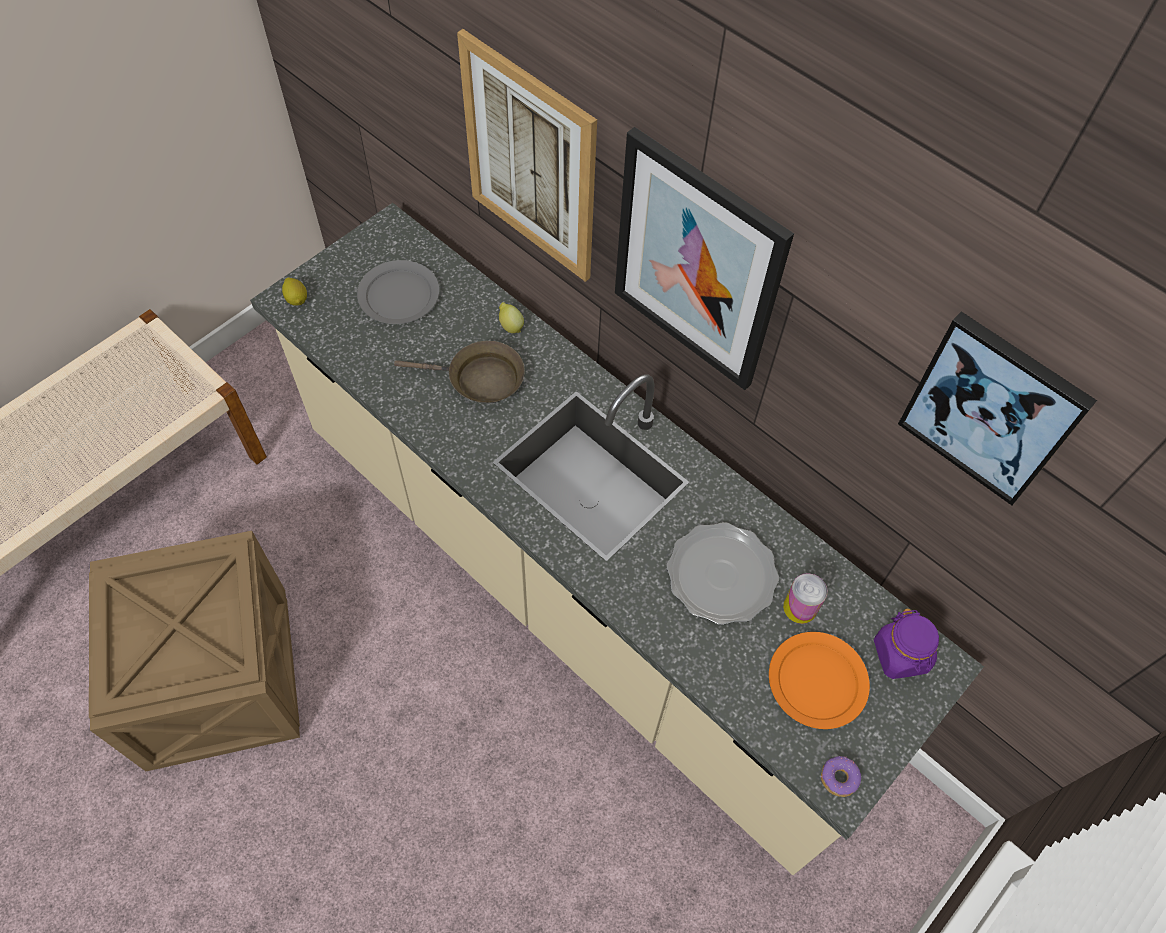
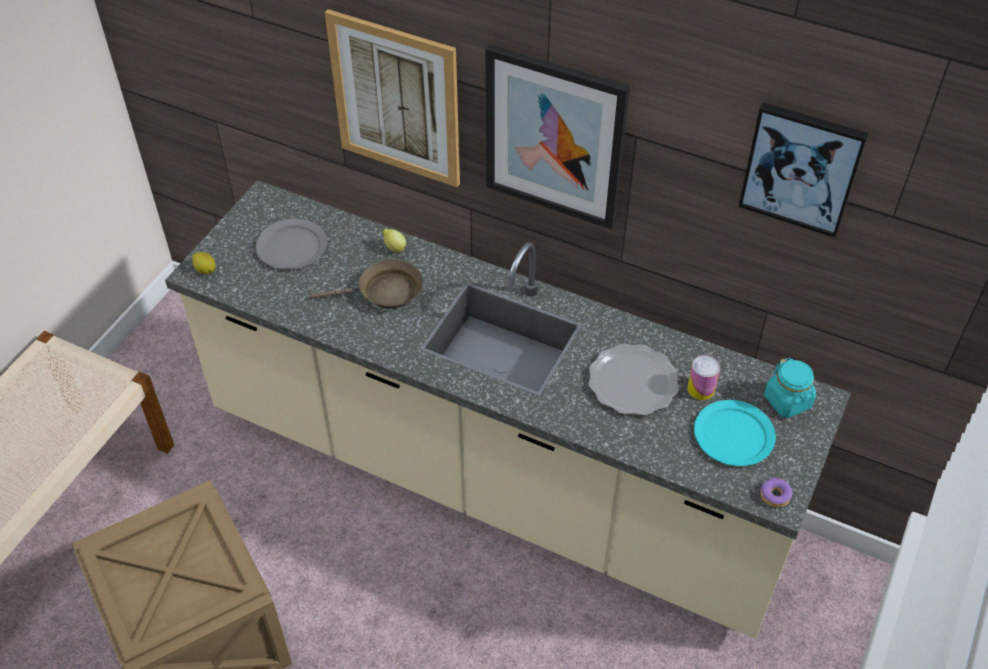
camera: 15 degrees left, 10 degrees down
(816, 682) = (733, 436): orange plate -> turquoise plate
(900, 655) = (788, 401): purple jar -> turquoise jar

